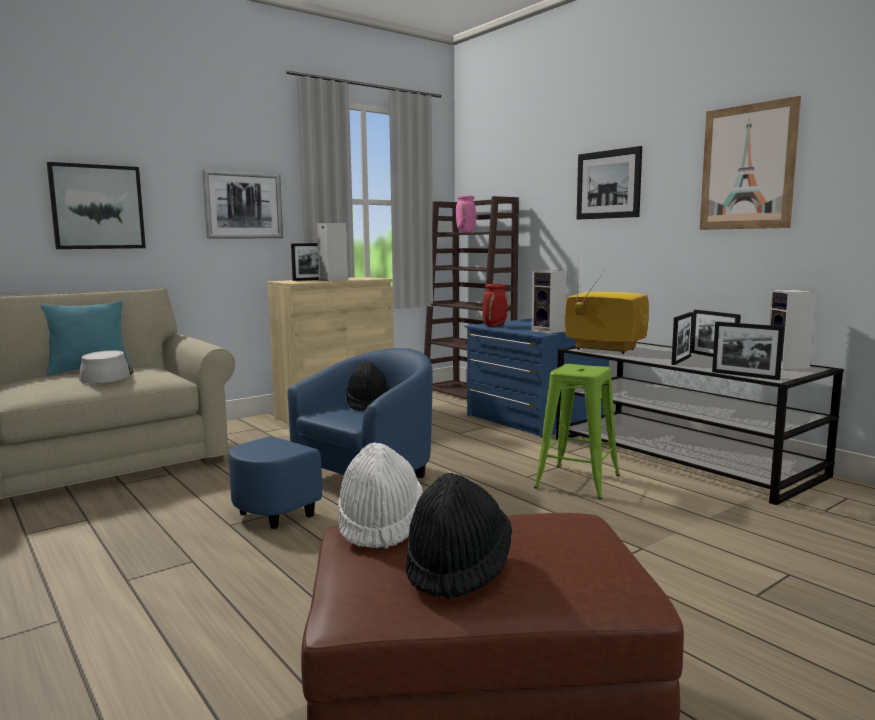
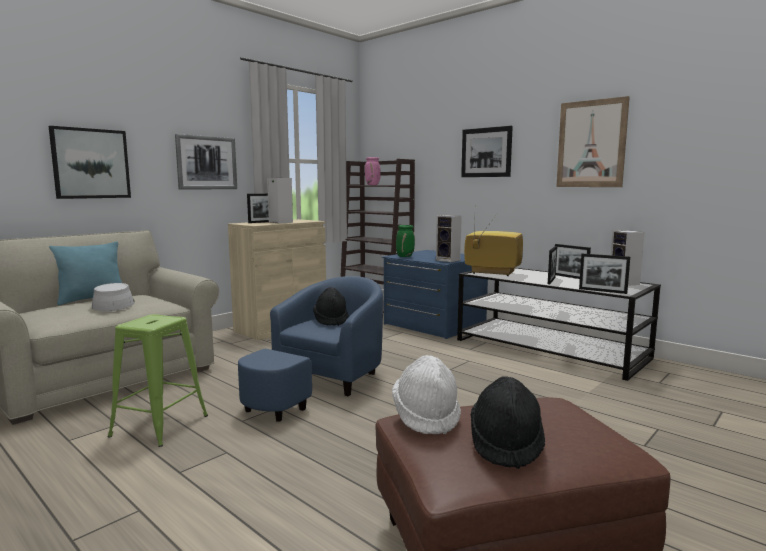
camera: 10 degrees left, 0 degrees up
(495, 326) = (405, 256): red vase -> green vase
(577, 482) = (487, 371): green stool -> green stool (159, 426)

